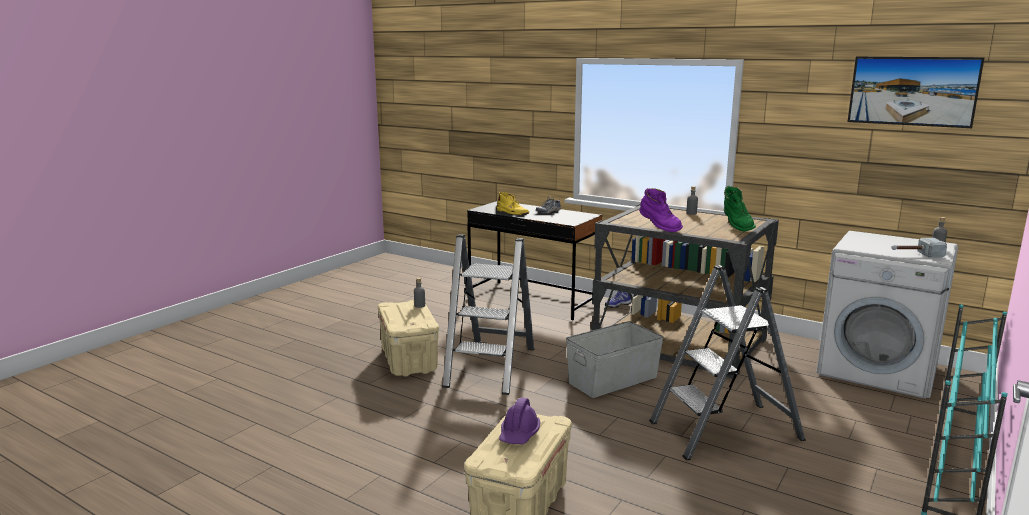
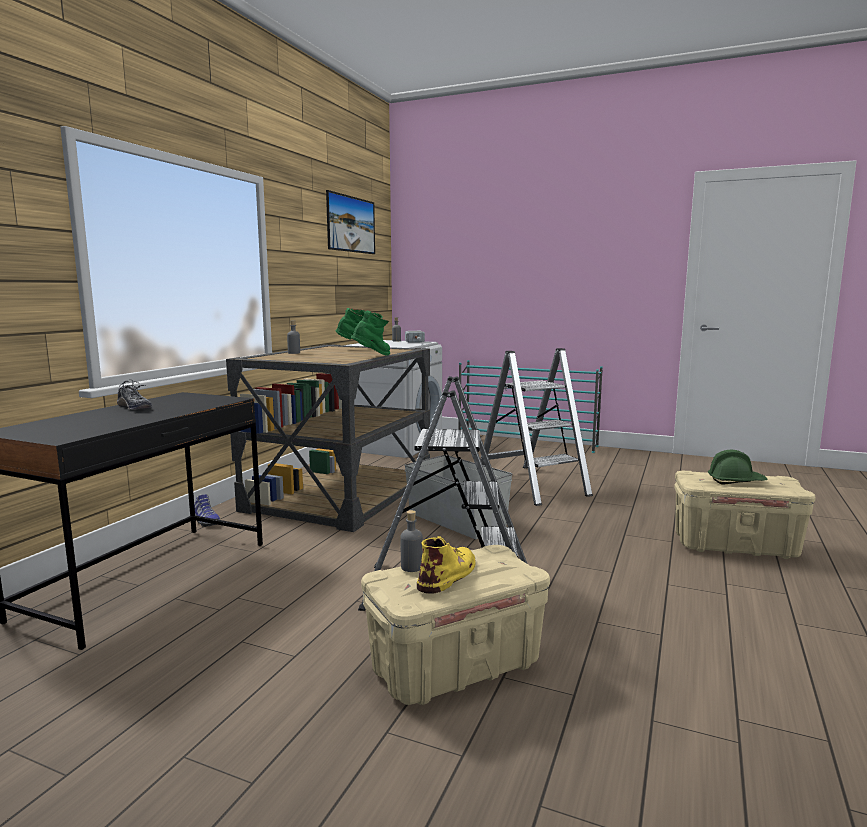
camera: 100 degrees left, 5 degrees down
(512, 212) = (122, 421): yellow boot -> yellow boot (448, 574)
(519, 434) = (735, 481): purple hard hat -> green hard hat
(658, 228) = (372, 356): purple boot -> green boot

